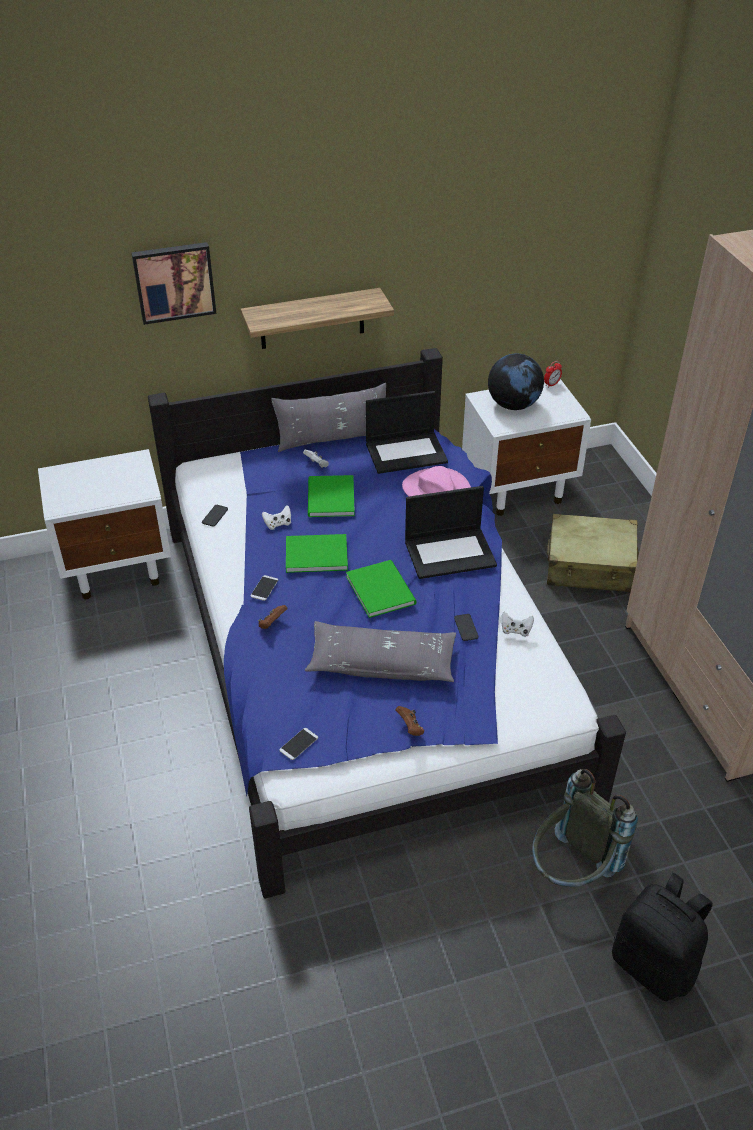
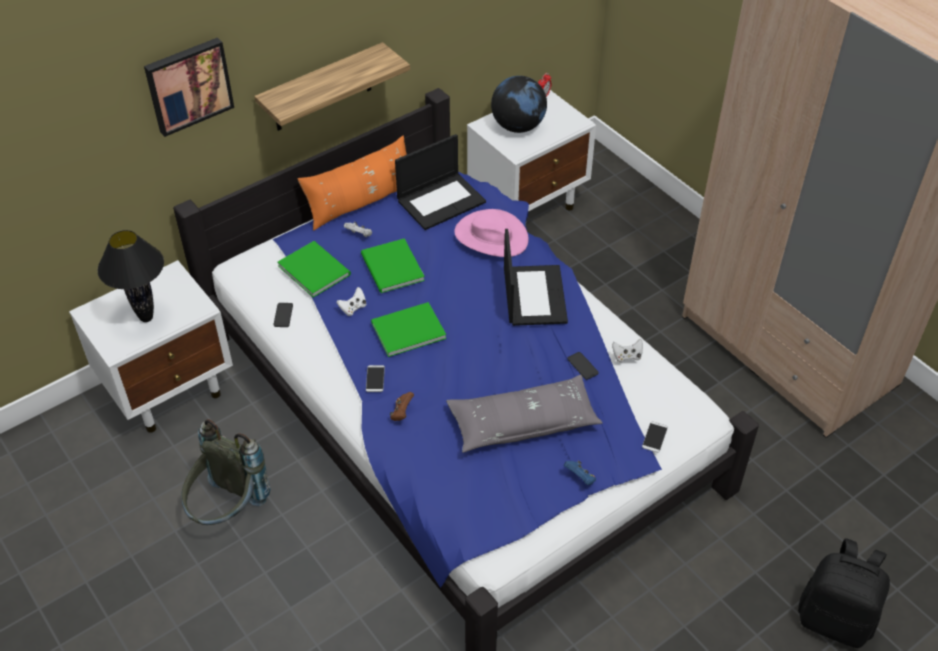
camera: 20 degrees left, 5 degrees up
(97, 488) = (147, 317): none -> black table lamp
(299, 744) = (487, 525): phone -> phone (654, 437)
(333, 438) = (361, 203): grey pillow -> orange pillow
(381, 588) = (487, 348): green book -> green book (314, 268)
(410, 728) = (580, 478): brown game controller -> blue game controller
(450, 552) = (533, 295): laptop -> laptop turned 60 degrees counterclockwise
(571, 872) = (734, 560): grey backpack -> grey backpack (227, 510)
(590, 566) = (626, 265): beige suitcase -> none

